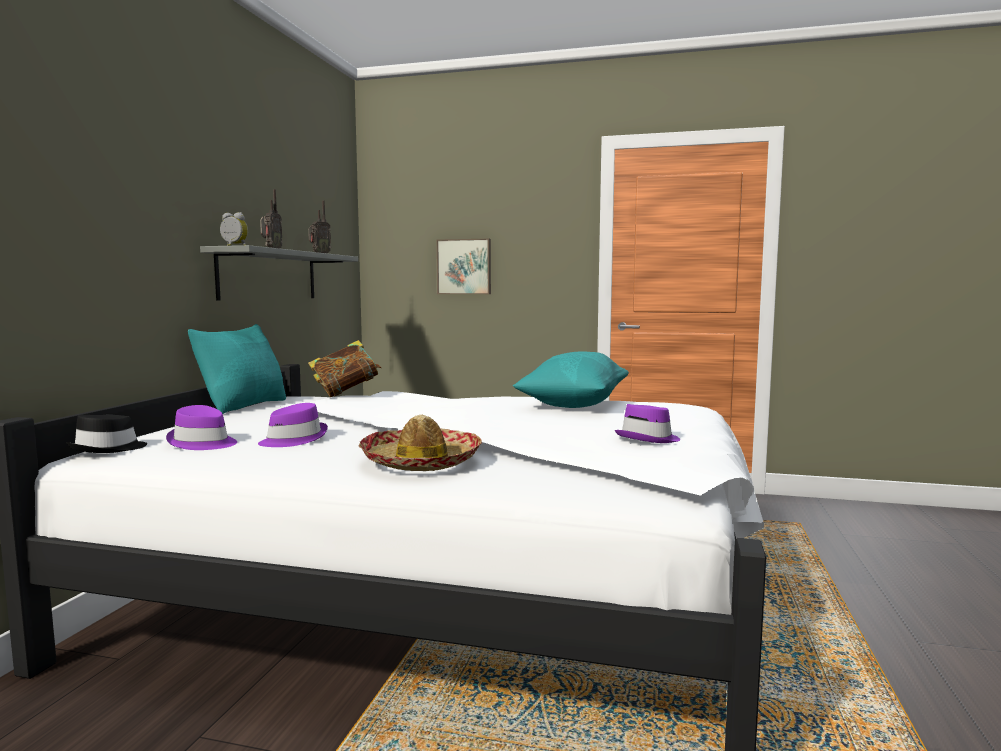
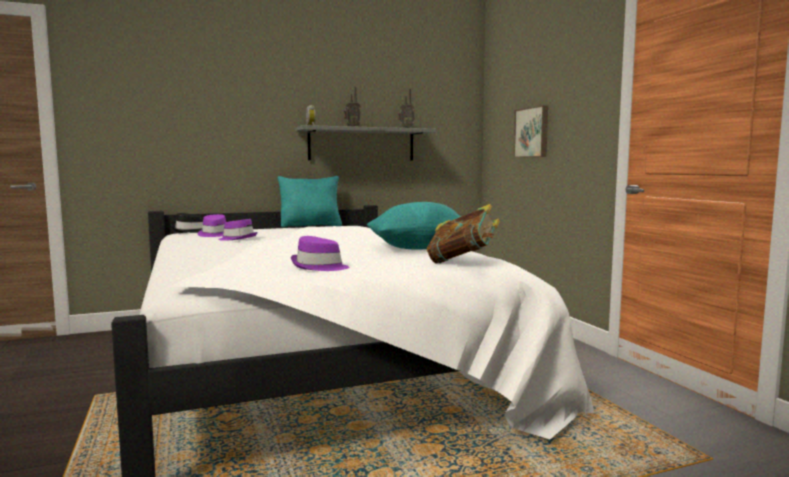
camera: 55 degrees right, 0 degrees up
(346, 393) = (360, 225): book -> book (463, 262)
(421, 462) = (212, 254): hat -> none

